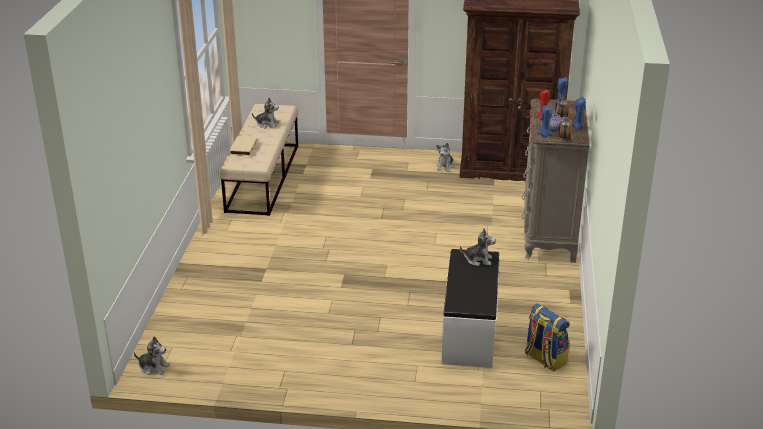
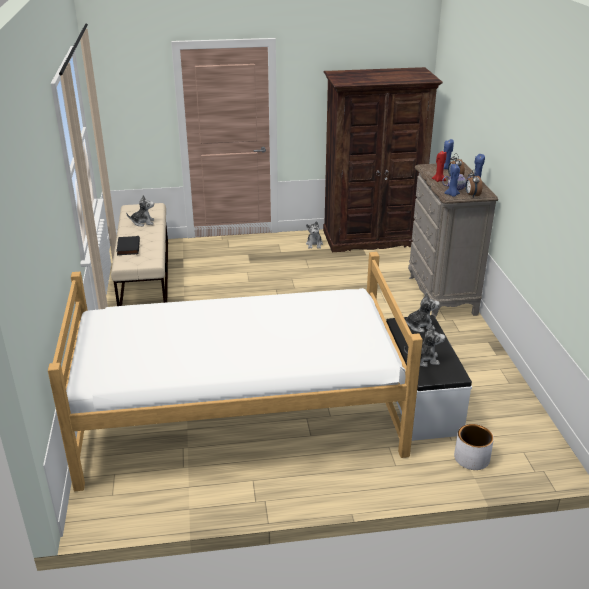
camera: 15 degrees left, 0 degrees up
(153, 367) = (101, 504): plush toy -> plush toy (424, 359)
(242, 148) = (127, 247): beige book -> black book
(295, 318) = (239, 416): none -> bed
(488, 388) = (471, 458): none -> white planter
(544, 359) = (507, 416): backpack -> none

